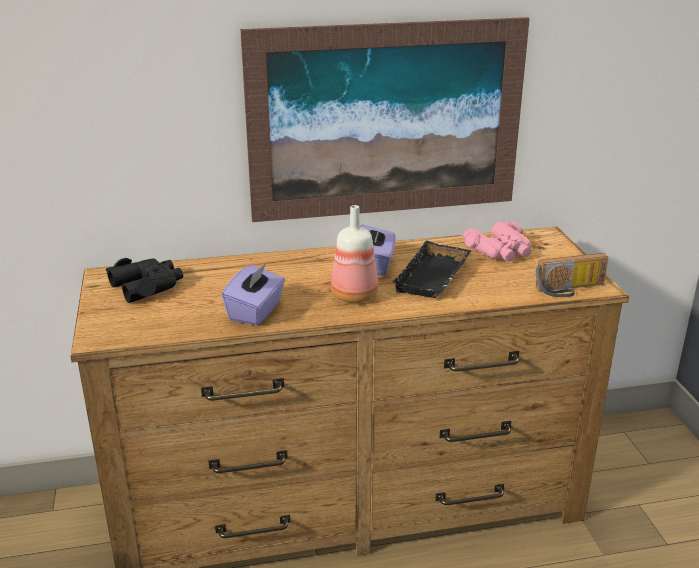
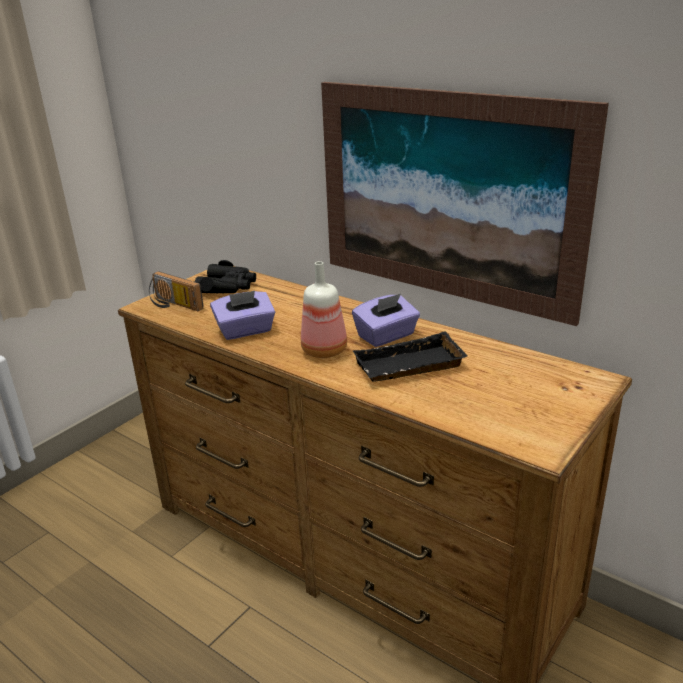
camera: 50 degrees right, 0 degrees up
(500, 251) = (516, 372): pink binoculars -> none
(570, 290) = (506, 437): radio -> radio (173, 305)

